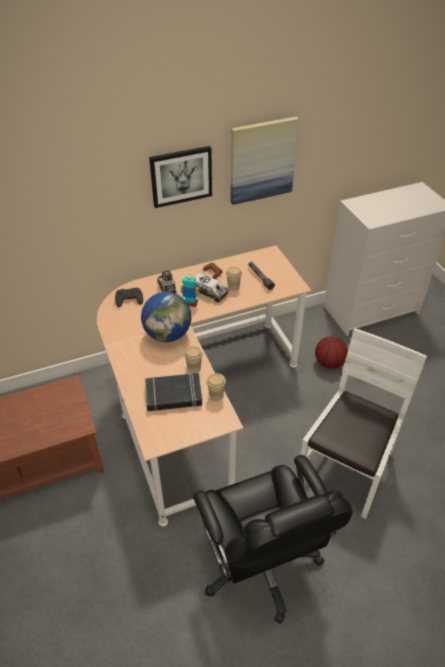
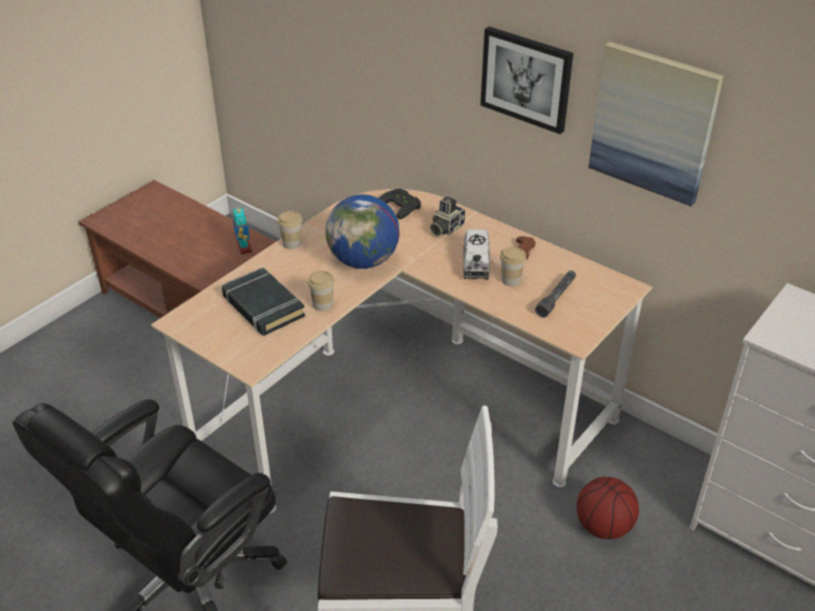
camera: 60 degrees right, 5 degrees down
(190, 303) = (438, 256): toy robot -> toy robot (244, 248)
(216, 395) = (288, 341): cup -> cup (291, 243)

